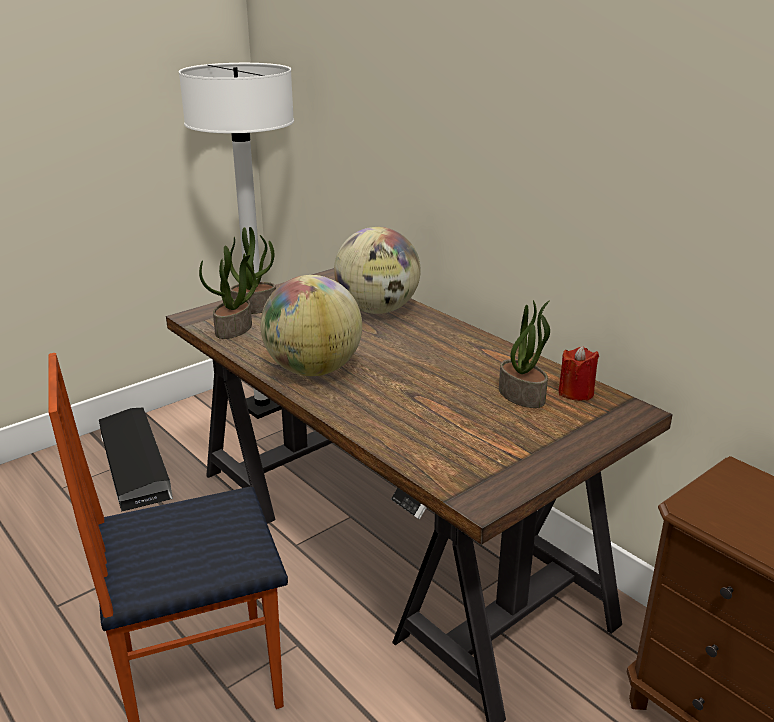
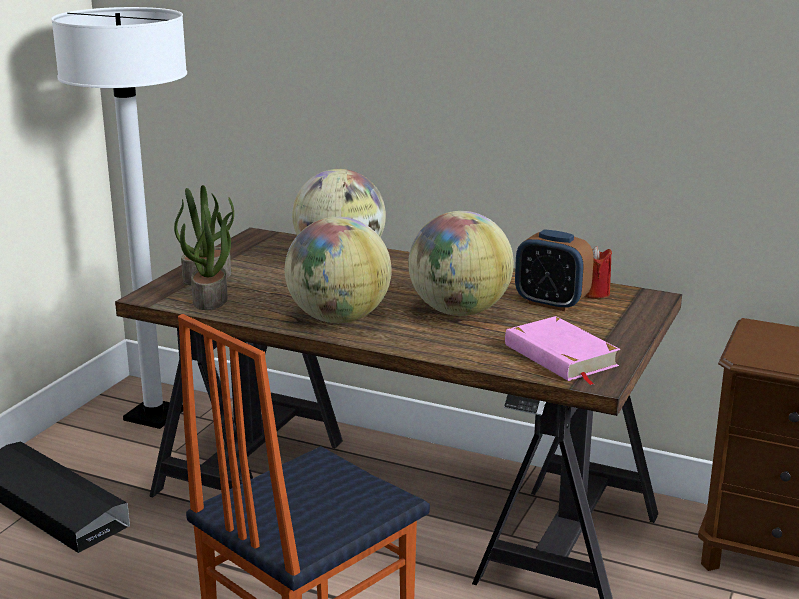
camera: 25 degrees left, 5 degrees down
(425, 385) = (459, 311): none -> globe
(472, 459) = (560, 356): none -> pink book
(522, 395) = (551, 303): potted plant -> alarm clock

